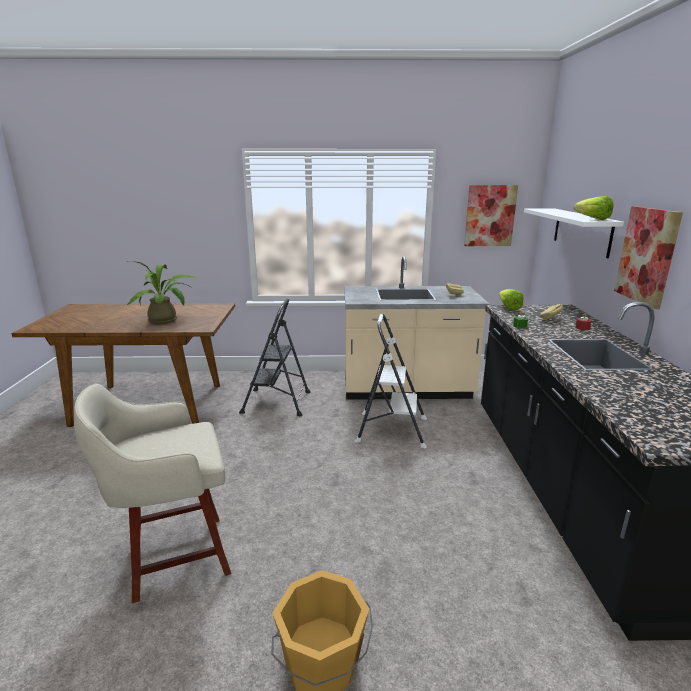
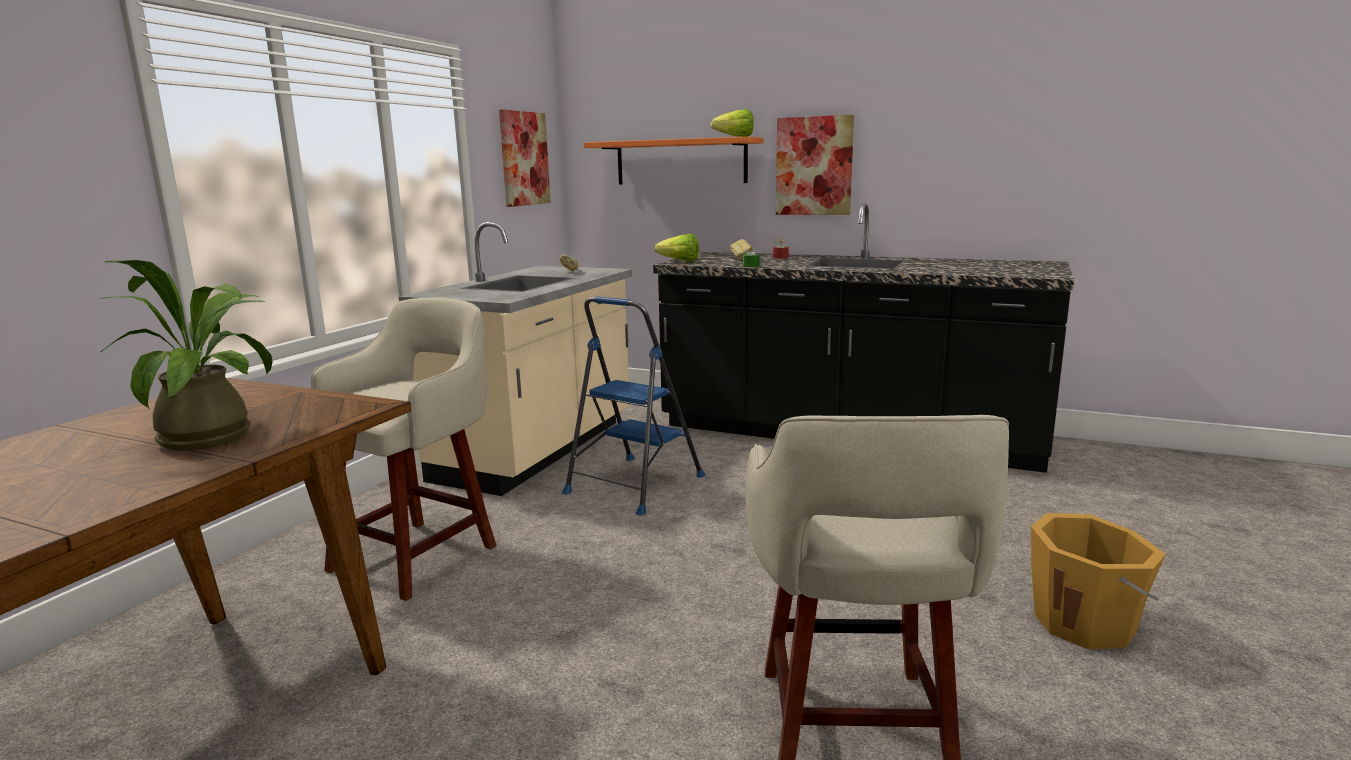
camera: 65 degrees left, 5 degrees down
(278, 402) = (419, 555): black step ladder -> beige stool
(389, 428) = (632, 485): white step ladder -> blue step ladder
(581, 231) = (680, 162): white shelf -> orange shelf

